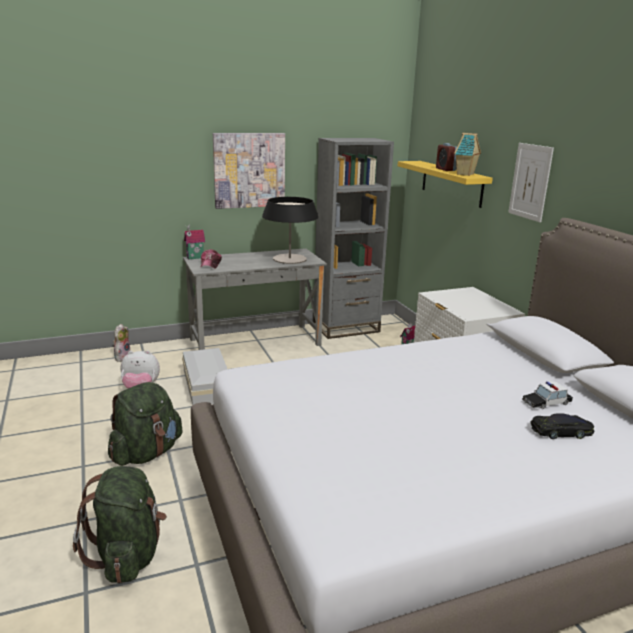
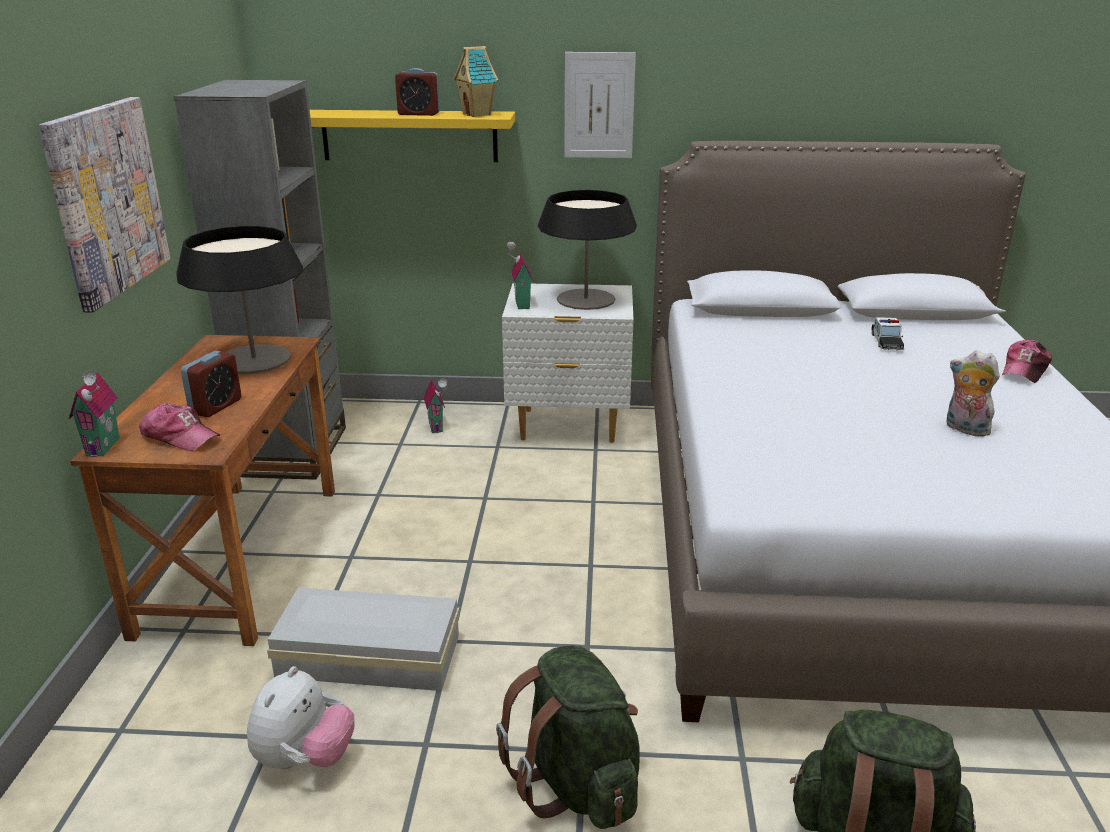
camera: 65 degrees left, 5 degrees up
(122, 357) = (99, 772): plush toy -> plush toy (964, 429)
(240, 263) = (216, 406): none -> alarm clock
(255, 342) = (241, 557): grey desk -> brown desk
(442, 293) = (520, 304): none -> toy house
(477, 306) = (586, 299): none -> table lamp
(561, 431) = (950, 353): black toy car -> none
(574, 470) = (1024, 370): none -> cap

